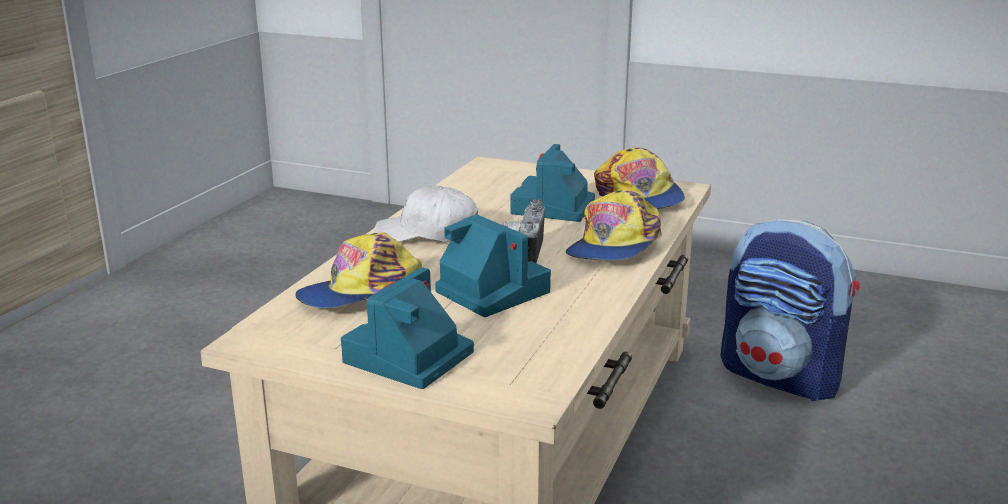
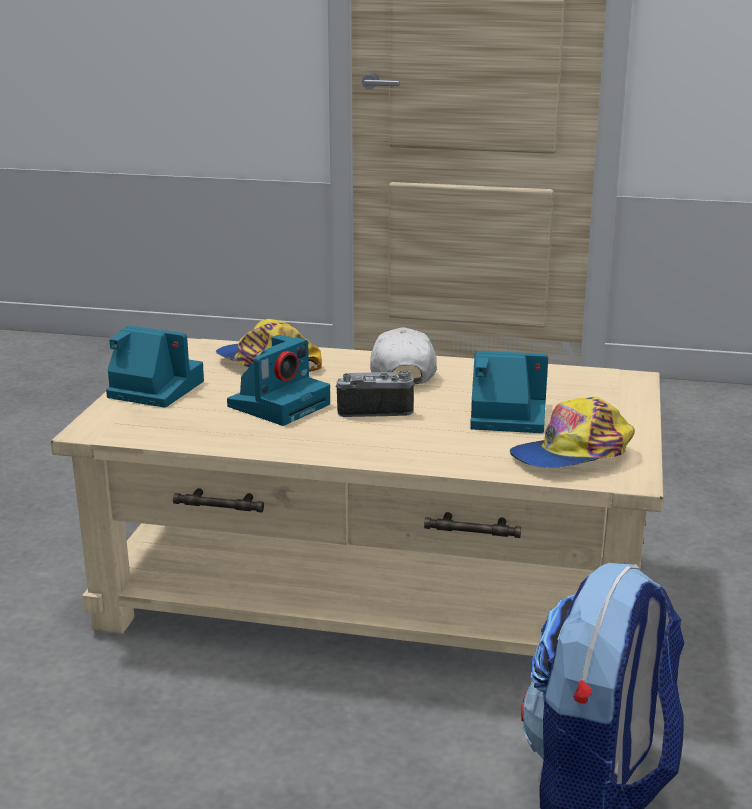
camera: 80 degrees right, 0 degrees up
(614, 245) = (409, 447): cap -> none

